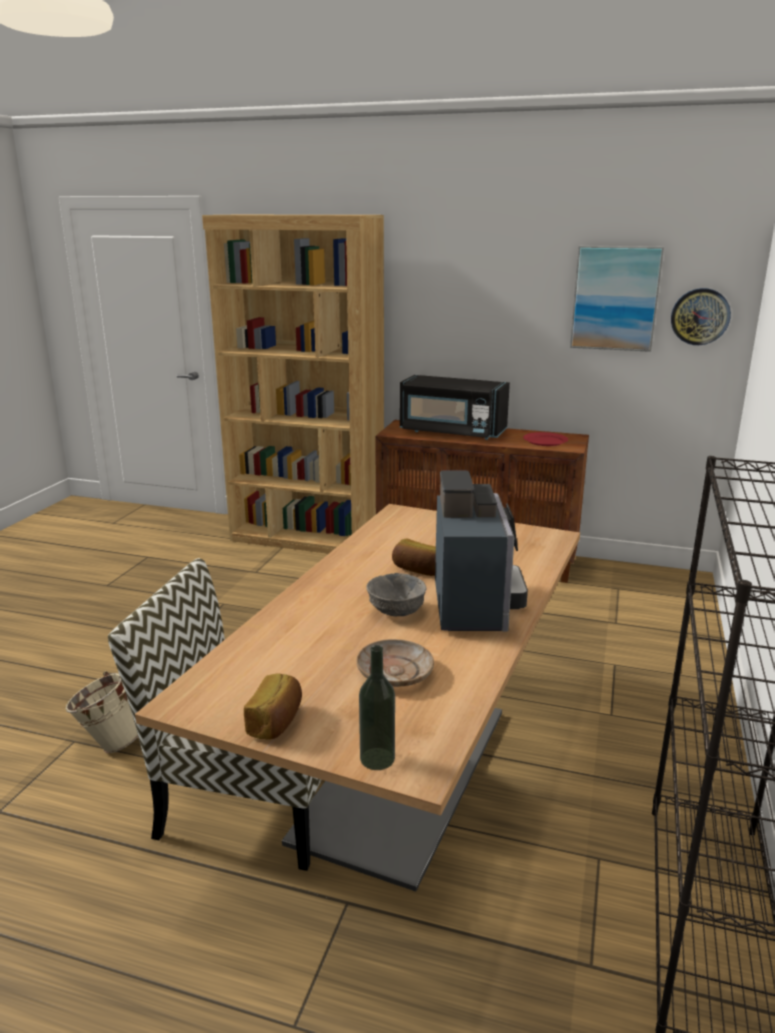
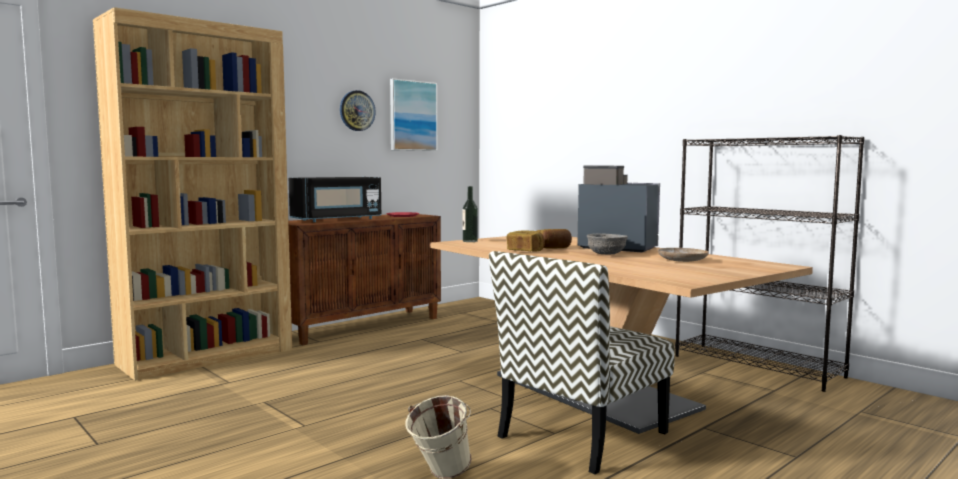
camera: 60 degrees left, 15 degrees down
(276, 722) = (722, 274): bread -> bread (525, 251)
(377, 759) = (769, 268): bottle -> bottle (470, 241)
(700, 316) = (455, 128): wall clock -> wall clock (357, 110)

